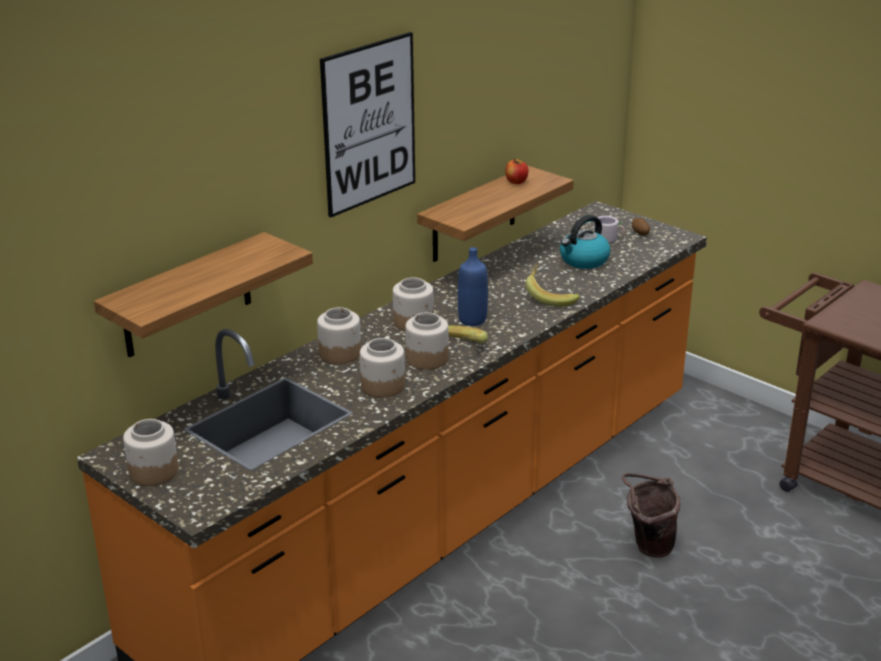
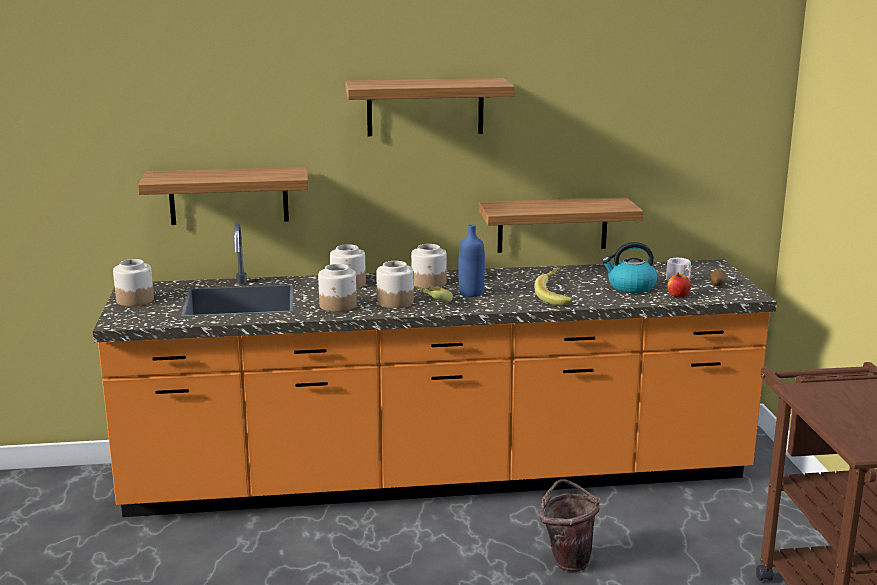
camera: 40 degrees right, 10 degrees down
(369, 124) = (425, 107): picture -> shelf
(516, 181) = (593, 202): apple -> apple (678, 295)

